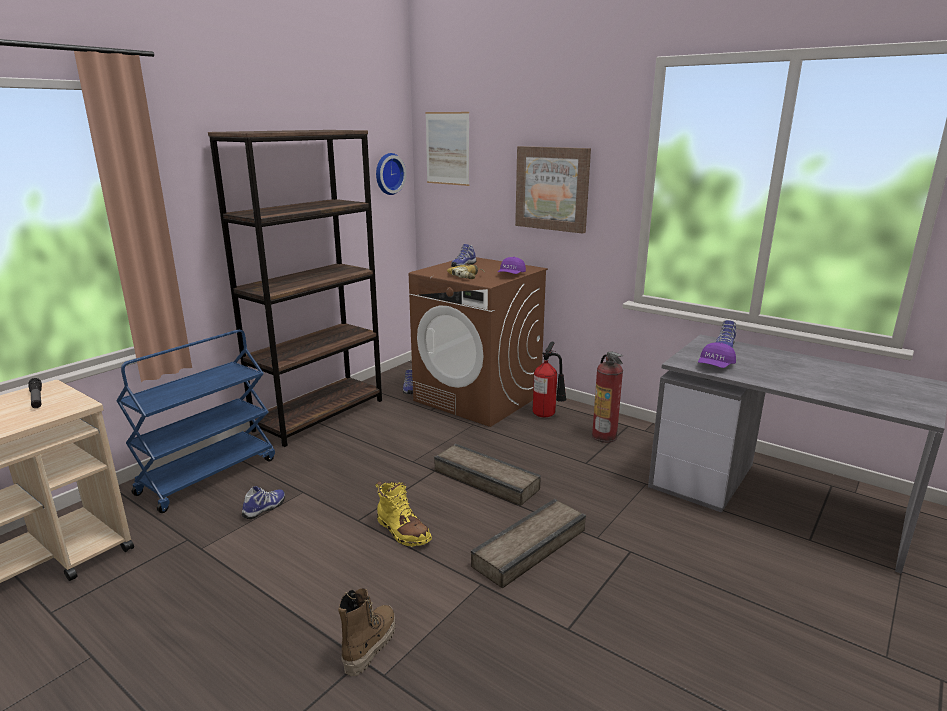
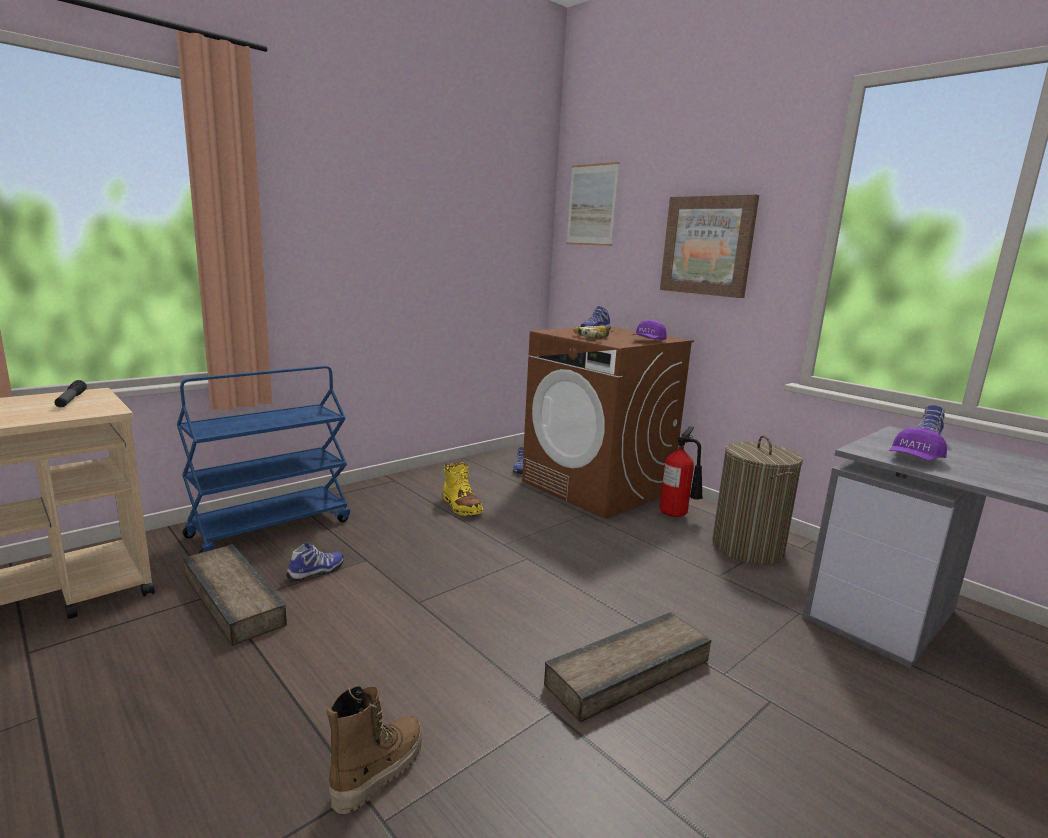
camera: 10 degrees right, 5 degrees down
(320, 415) = (414, 482): brown bookcase -> none
(388, 174) = (524, 230): wall clock -> none
(402, 531) = (468, 623): yellow boot -> yellow boot (461, 506)
(486, 478) = (588, 576): crate -> crate (235, 598)
(604, 436) = (747, 548): fire extinguisher -> laundry basket

